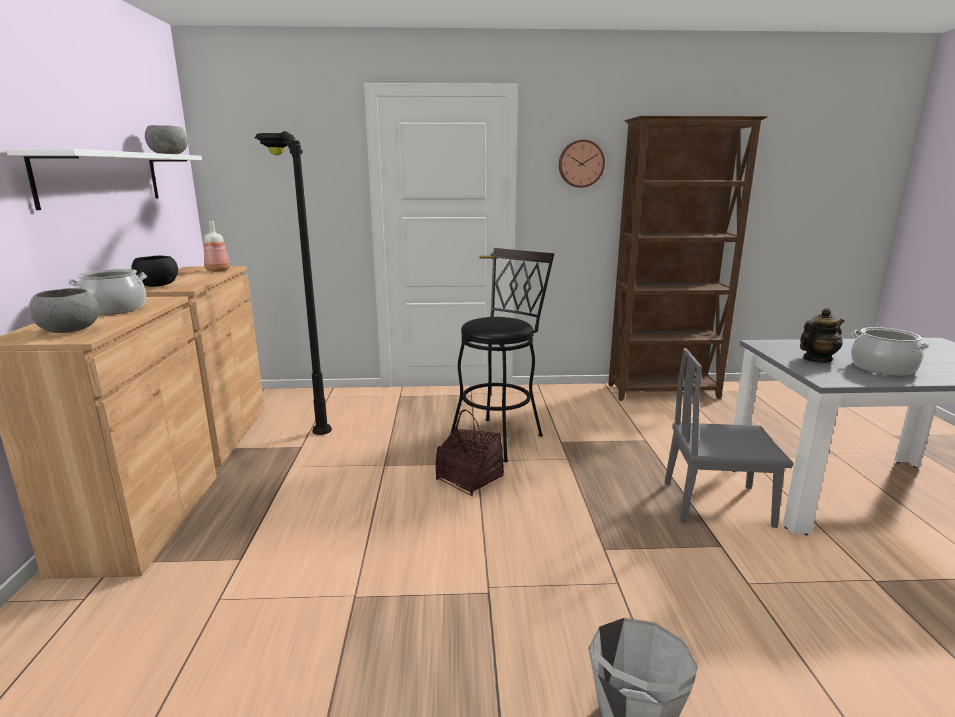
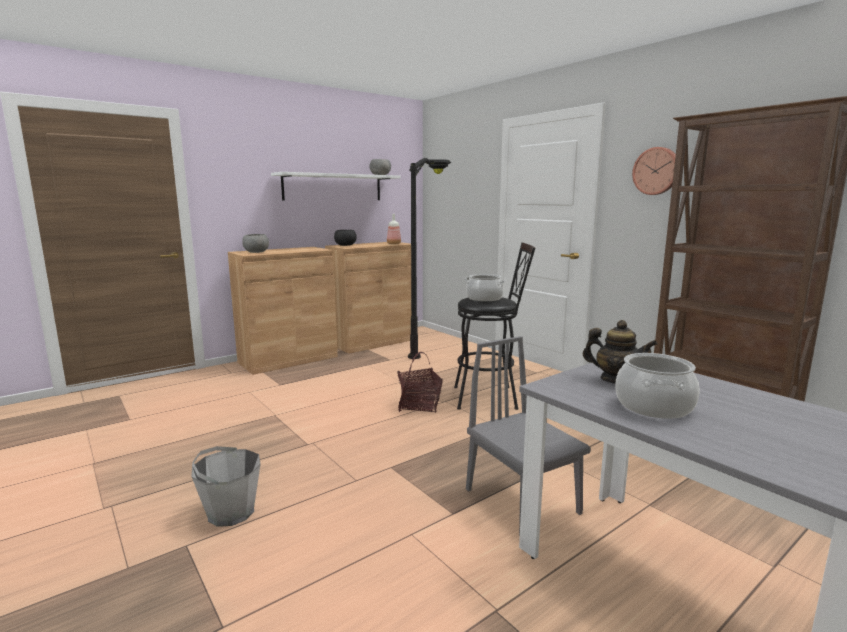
camera: 55 degrees right, 5 degrees down
(114, 309) = (295, 249): cooking pot -> cooking pot (484, 298)

